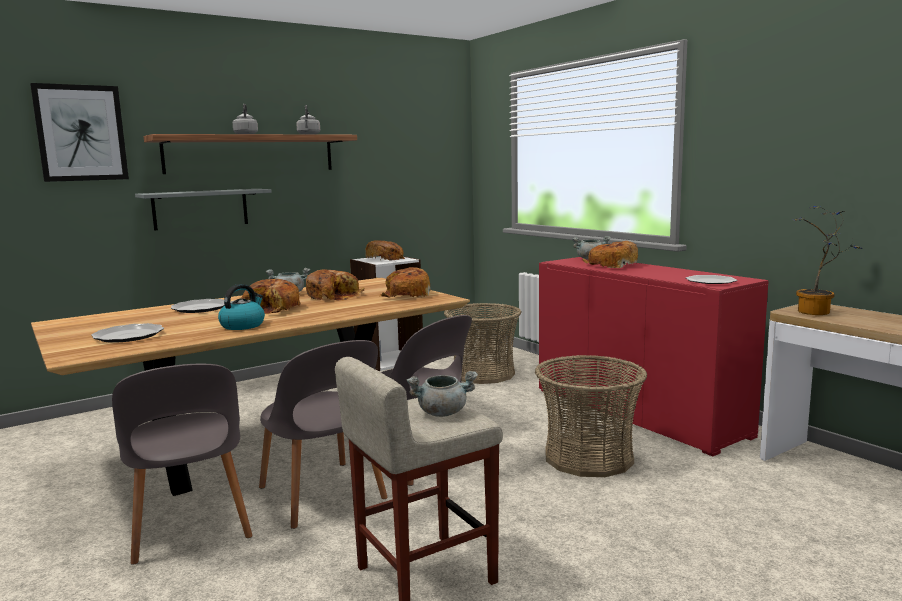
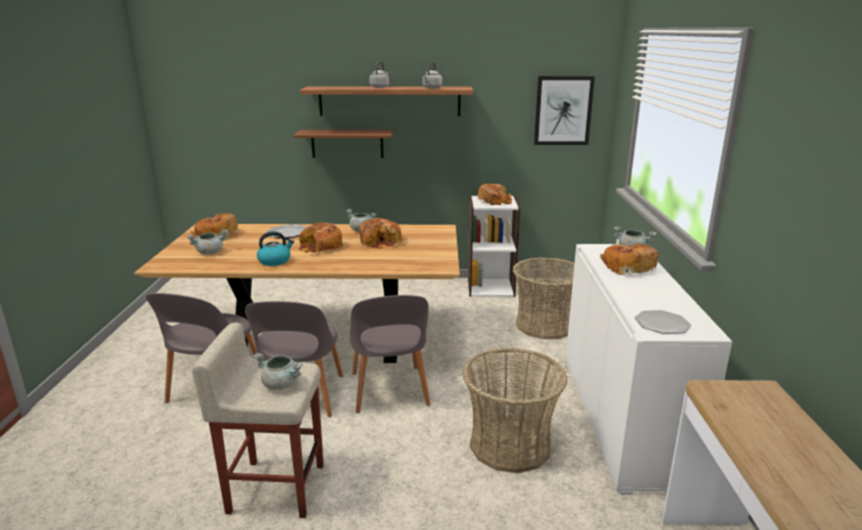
camera: 35 degrees right, 10 degrees up
(81, 133) = (265, 84): picture -> picture (563, 110)
(128, 335) = (210, 252): plate -> grey cooking pot
(200, 209) = (347, 143): grey shelf -> brown shelf
(404, 295) = (426, 254): bread -> bread (216, 234)
(637, 412) = (621, 416): red cabinet -> white cabinet
(818, 313) = (736, 402): potted plant -> none

